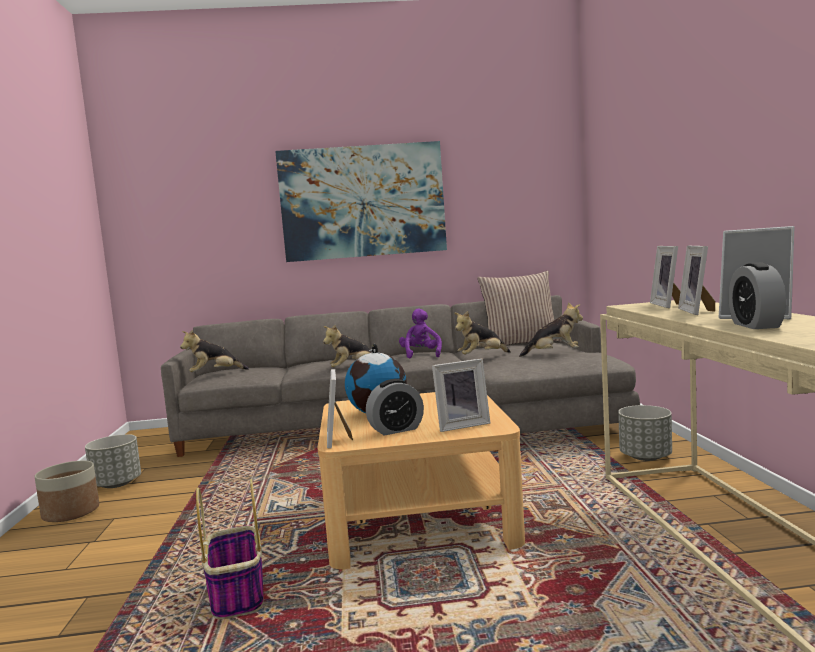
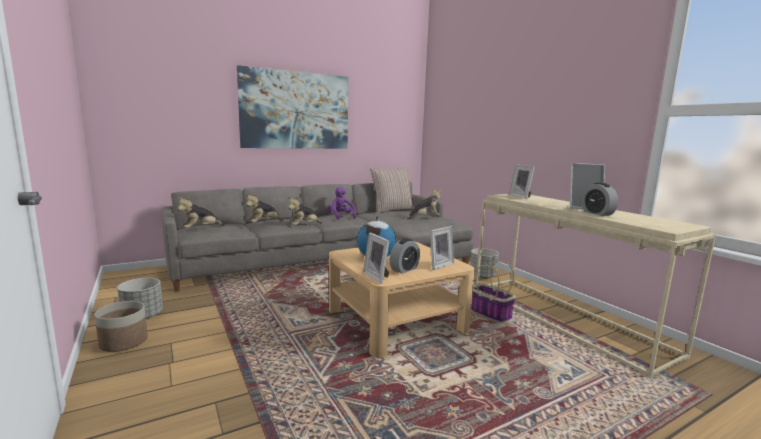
camera: 25 degrees left, 5 degrees up
(237, 594) = (329, 383): basket -> basket (490, 314)
(481, 357) = (383, 219): plush toy -> plush toy (264, 224)
(698, 311) = (547, 202): picture frame -> none

